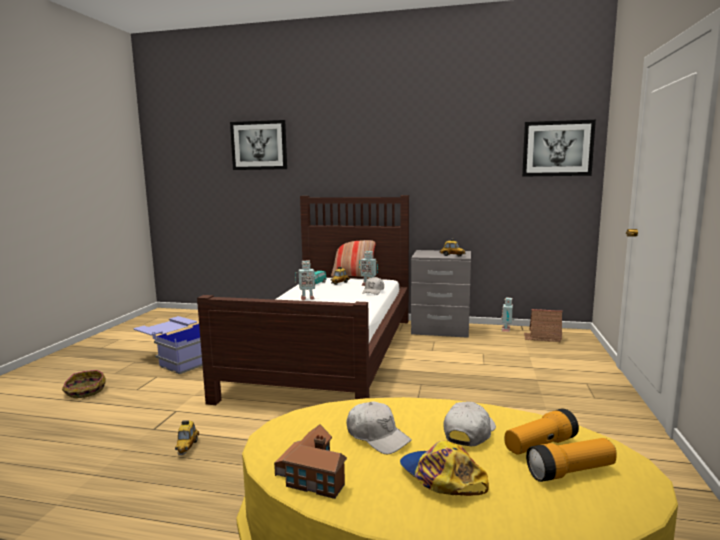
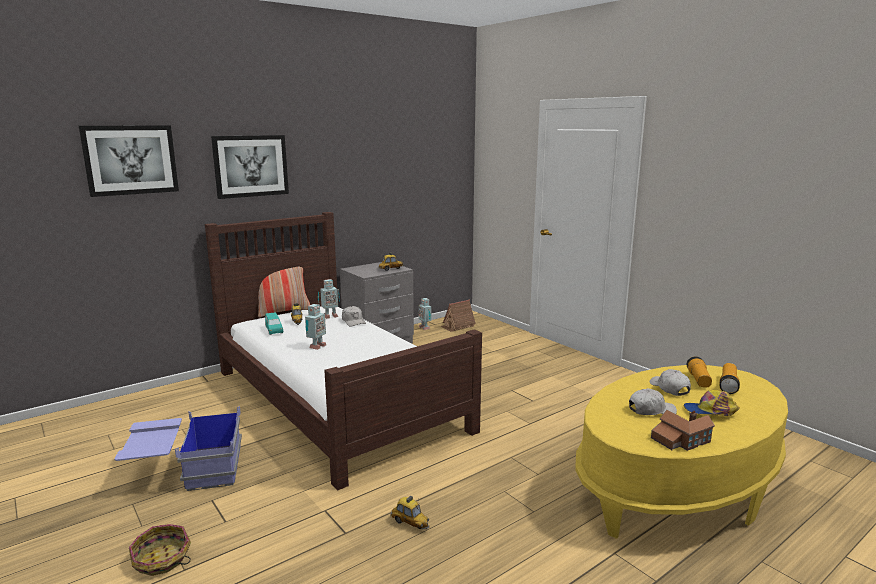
camera: 50 degrees left, 5 degrees up
(557, 148) = (445, 159): picture -> picture (251, 166)

